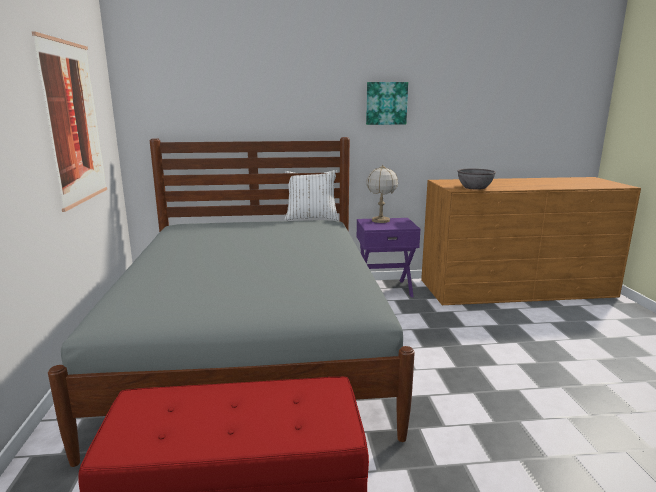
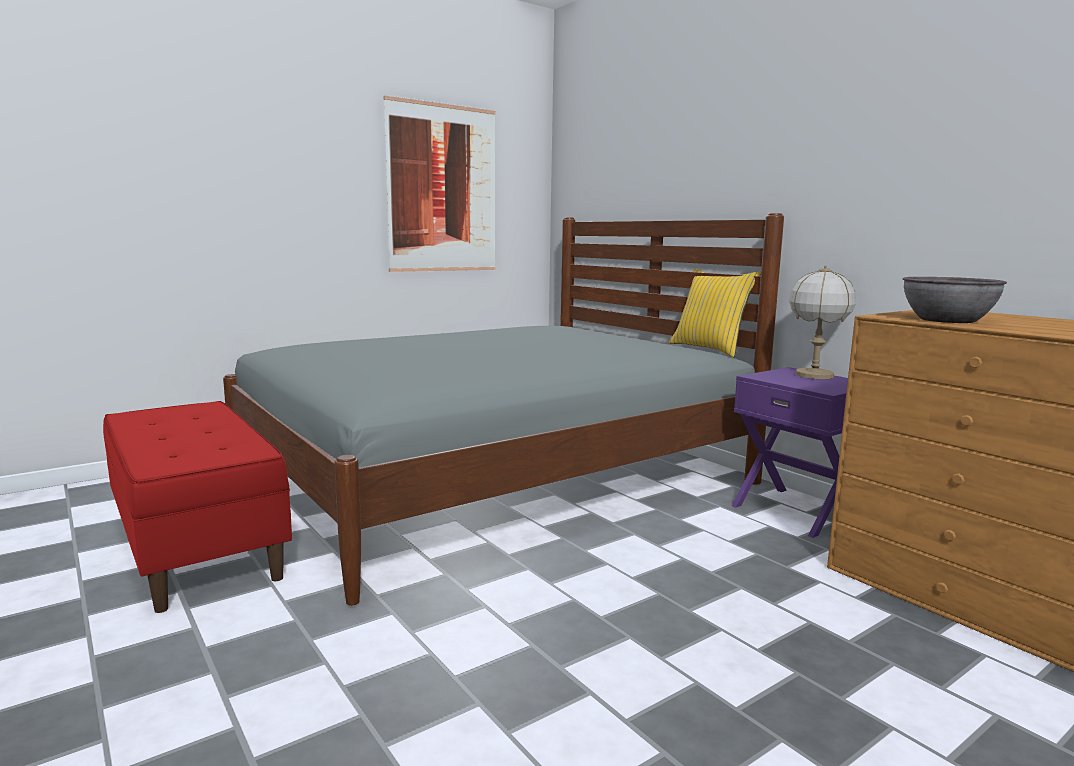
camera: 60 degrees right, 5 degrees down
(311, 218) = (710, 349): white pillow -> yellow pillow
(386, 103) = (865, 146): picture -> none

